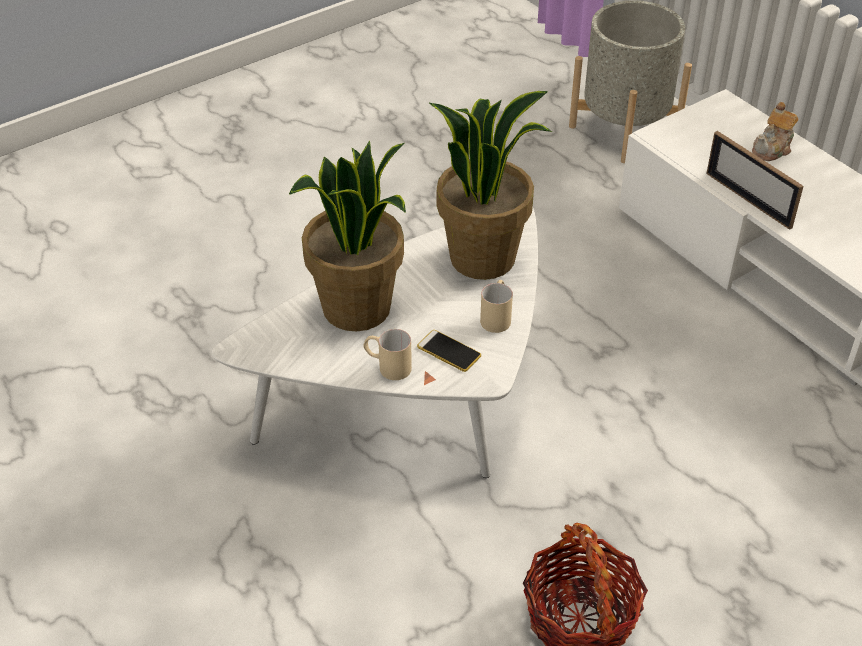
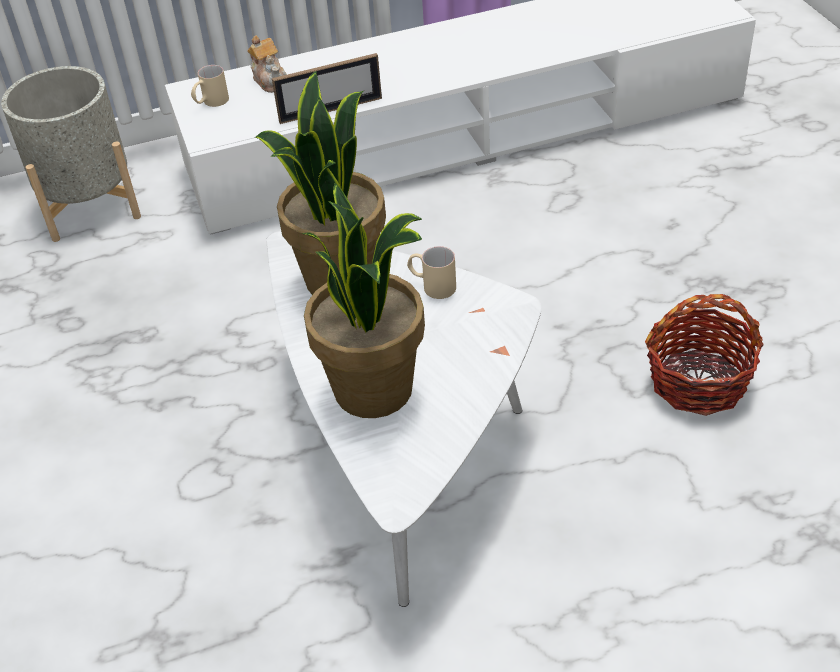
camera: 70 degrees left, 0 degrees up
(387, 366) = (473, 378): beige mug -> beige mug (211, 103)
(449, 351) = (469, 328): phone -> none

